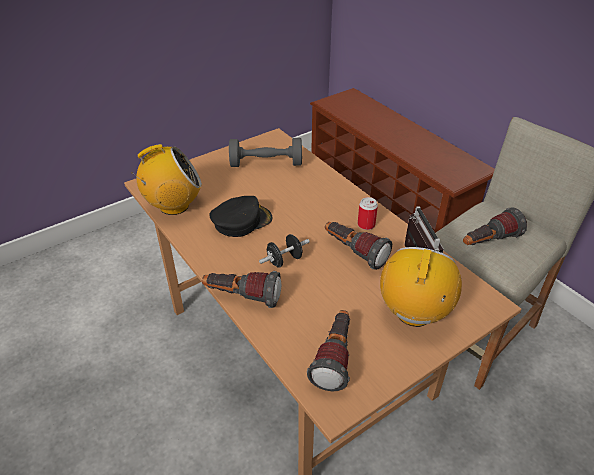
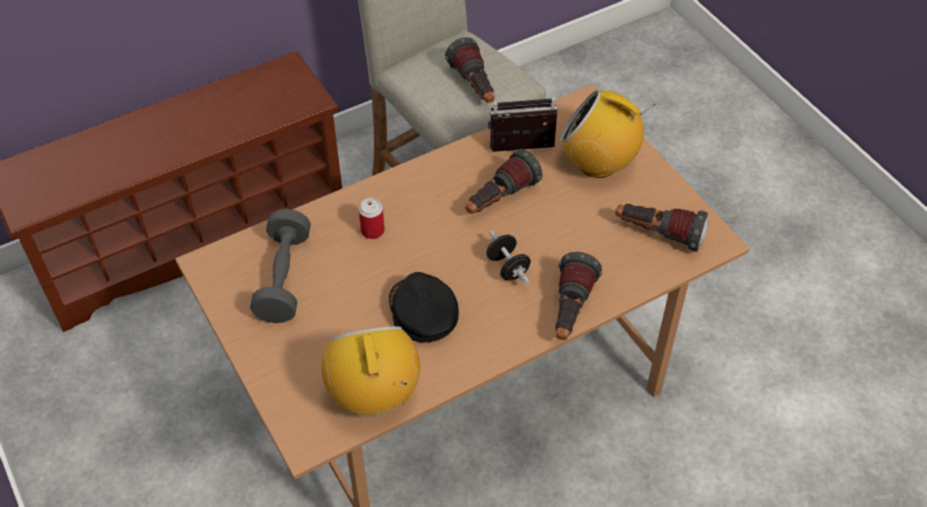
camera: 85 degrees left, 10 degrees up
(366, 225) = (448, 181): can -> can (372, 231)

